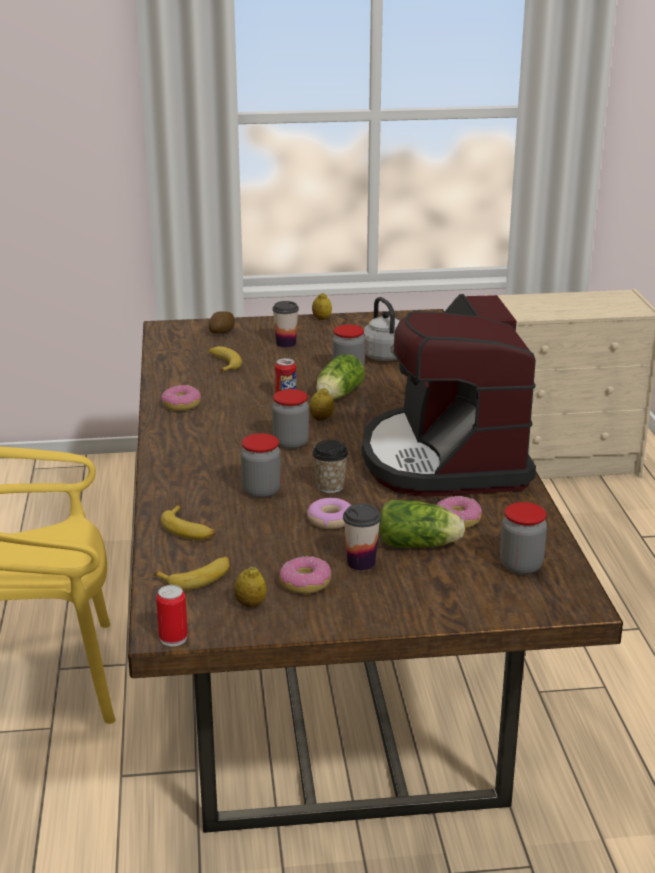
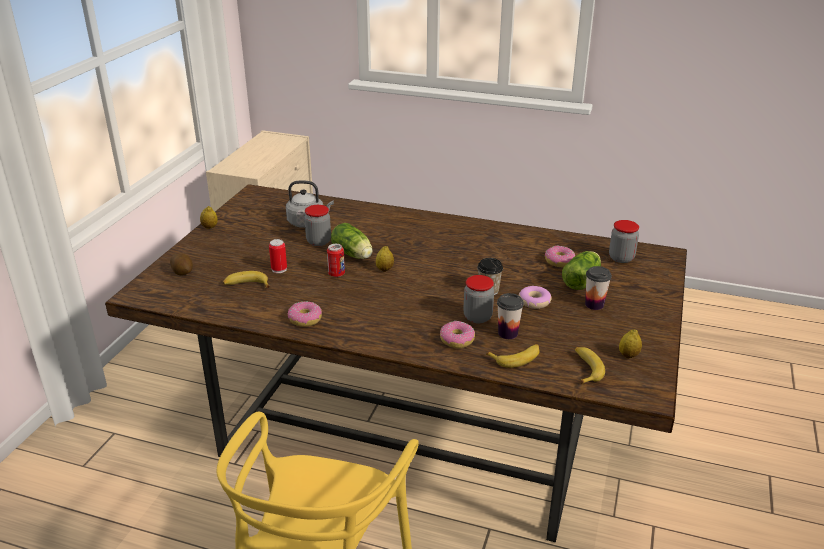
camera: 65 degrees left, 5 degrees up
(173, 638) = (660, 394): can -> can (279, 269)
(286, 343) = (239, 251): cup -> cup (508, 333)
(291, 443) = (412, 289): jar -> none
(305, 583) = (610, 329): donut -> donut (456, 340)
(445, 460) = (480, 244): coffee machine -> none

